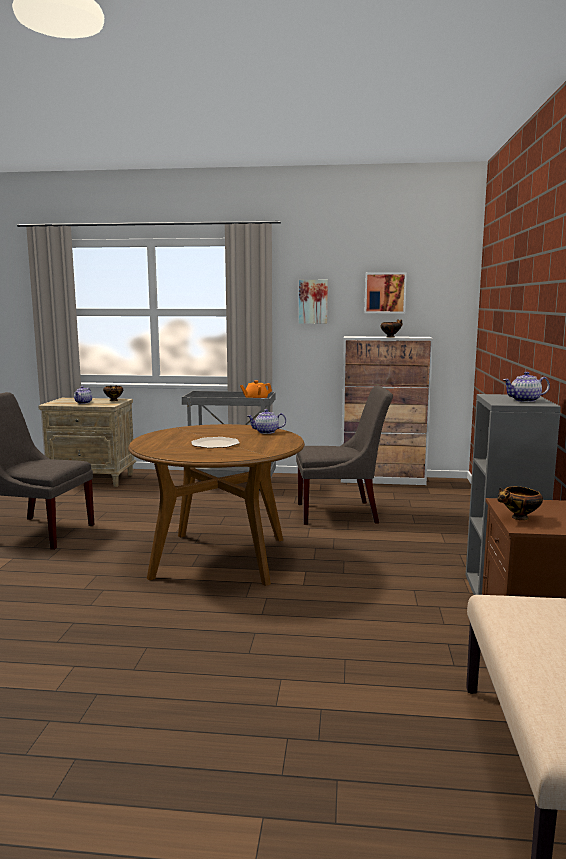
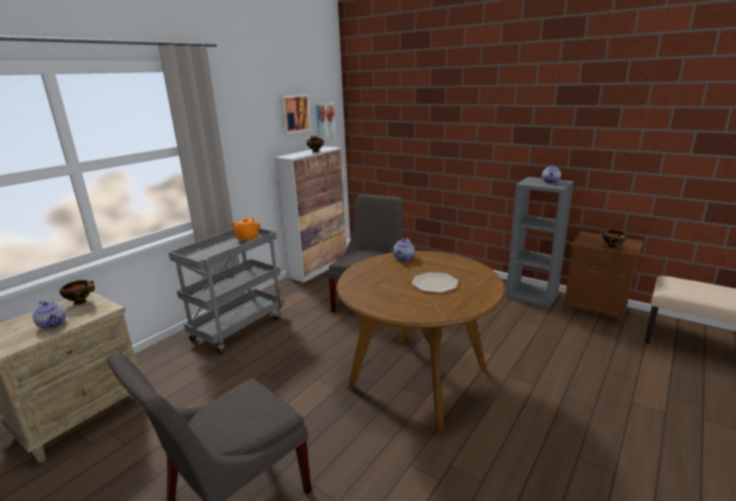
camera: 60 degrees left, 10 degrees up
(313, 301) = (246, 128): picture -> picture (324, 121)

